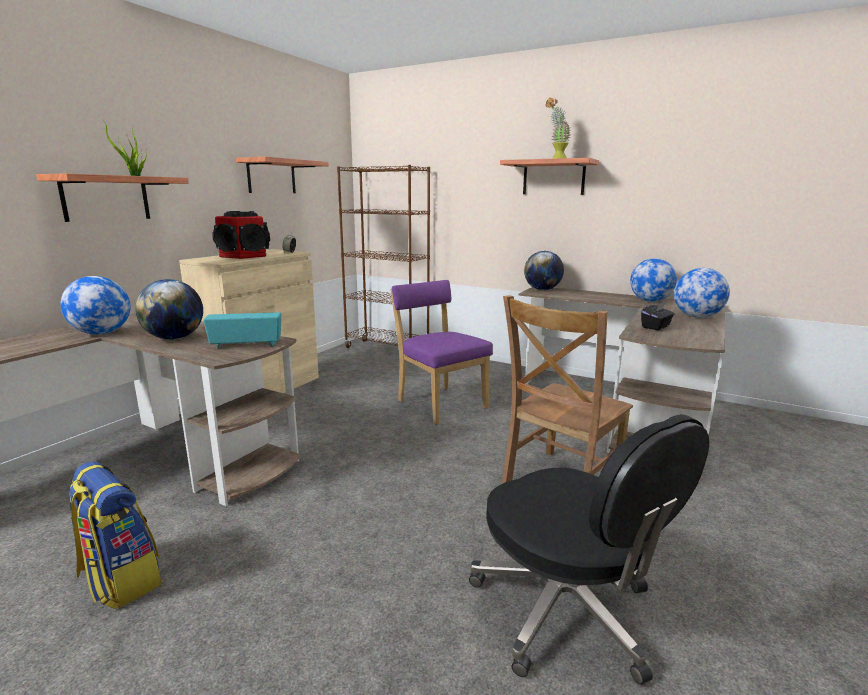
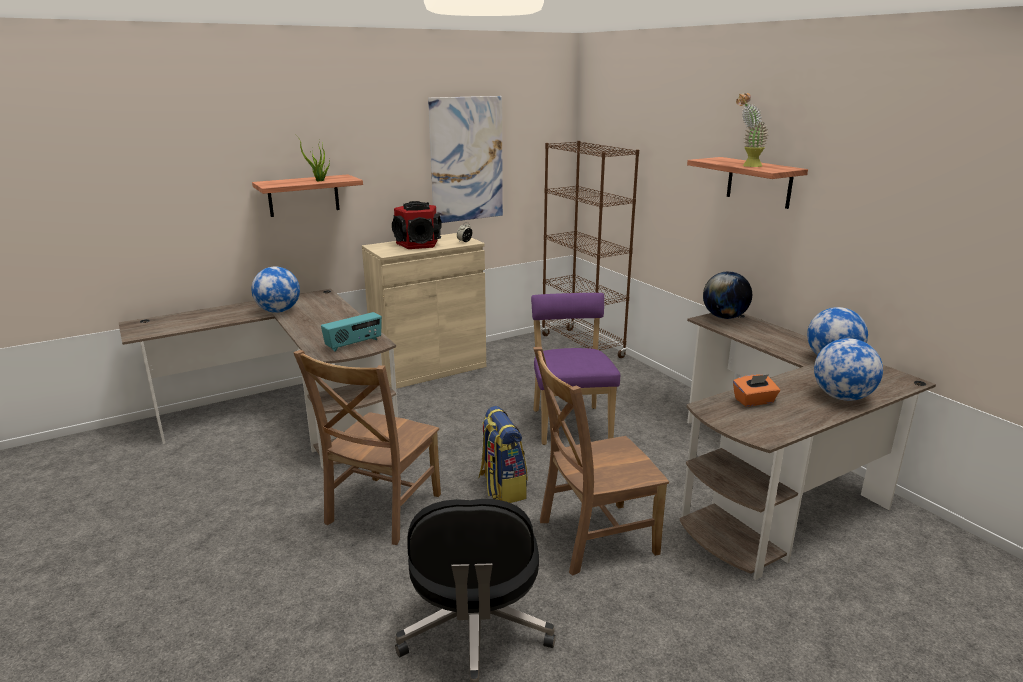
camera: 30 degrees right, 5 degrees up
(120, 579) = (232, 500): backpack -> backpack (502, 488)
(174, 338) = (316, 326): globe -> none
(246, 345) = (354, 344): radio -> radio turned 120 degrees clockwise
(271, 176) = (467, 160): shelf -> picture
(339, 527) = (381, 511): none -> brown chair
(656, 327) = (754, 401): black tissue box -> orange tissue box

